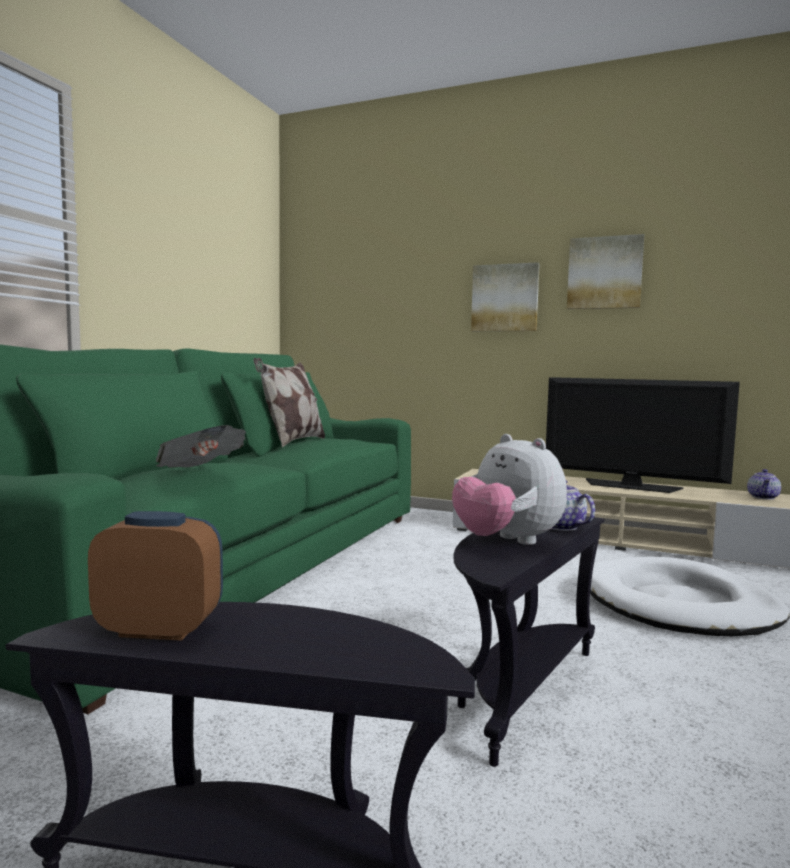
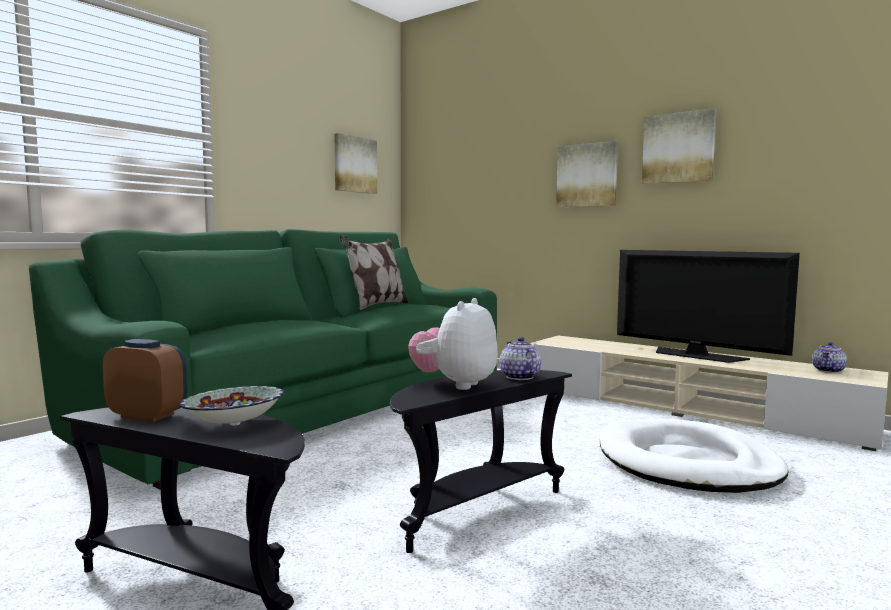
camera: 15 degrees right, 0 degrees up
(201, 473) = (265, 326): newspaper -> none
(235, 275) = (354, 164): none -> picture
(315, 632) = (235, 424): none -> bowl
(507, 542) = (455, 384): plush toy -> plush toy turned 45 degrees clockwise

